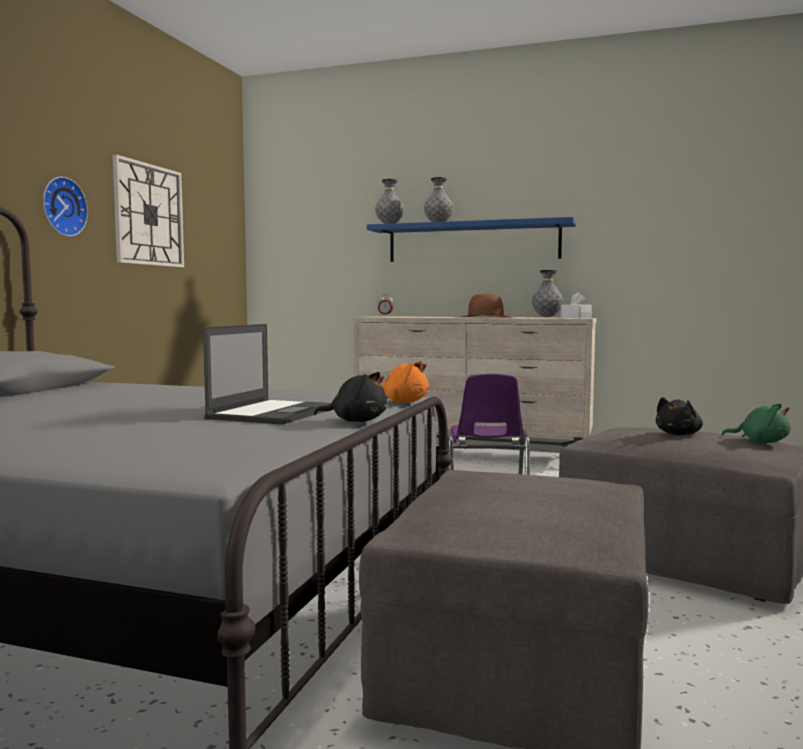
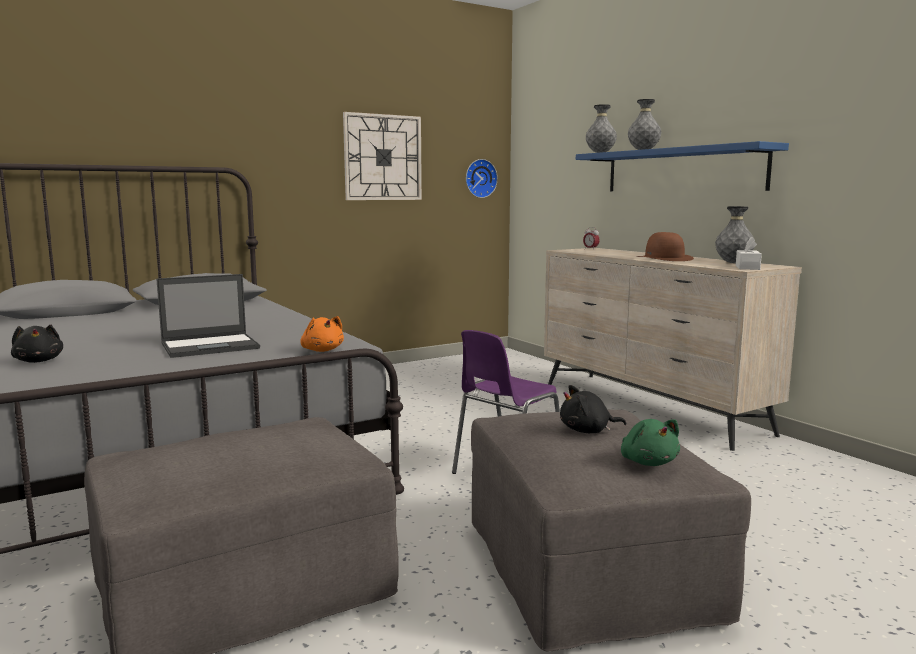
camera: 40 degrees right, 5 degrees up
(62, 207) = (290, 160): wall clock -> wall clock (480, 178)
(356, 421) = (213, 363): black plush toy -> black plush toy (39, 361)

